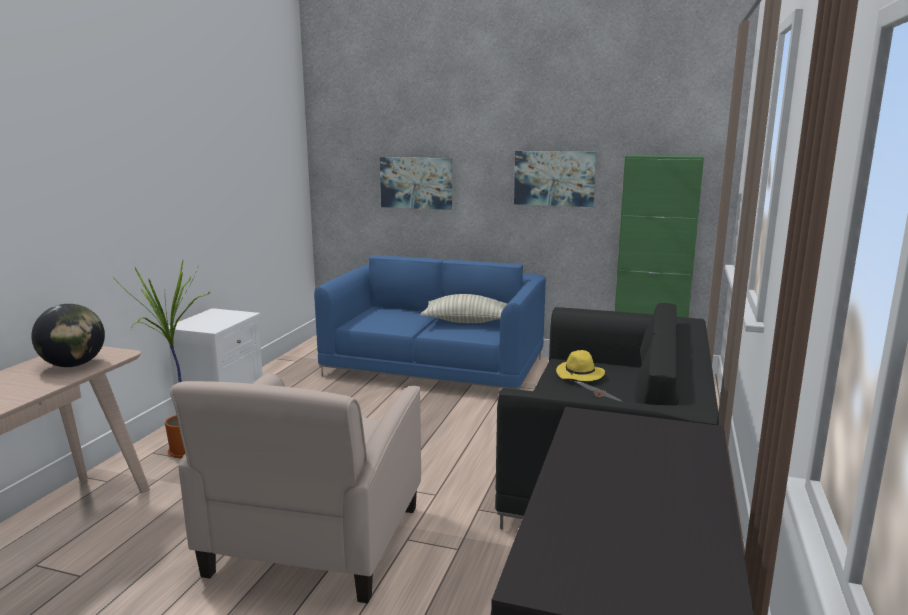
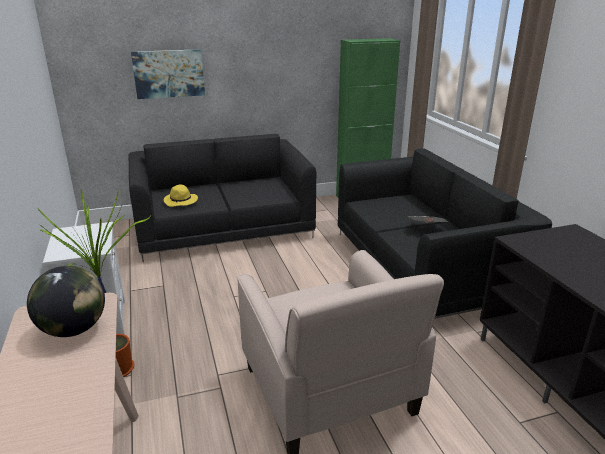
camera: 35 degrees left, 10 degrees up
(435, 367) = (224, 228): blue sofa -> black sofa
(466, 321) = (251, 187): pillow -> none
(554, 178) = (288, 61): picture -> none
(580, 375) = (385, 210): yellow hat -> yellow hat (181, 201)

